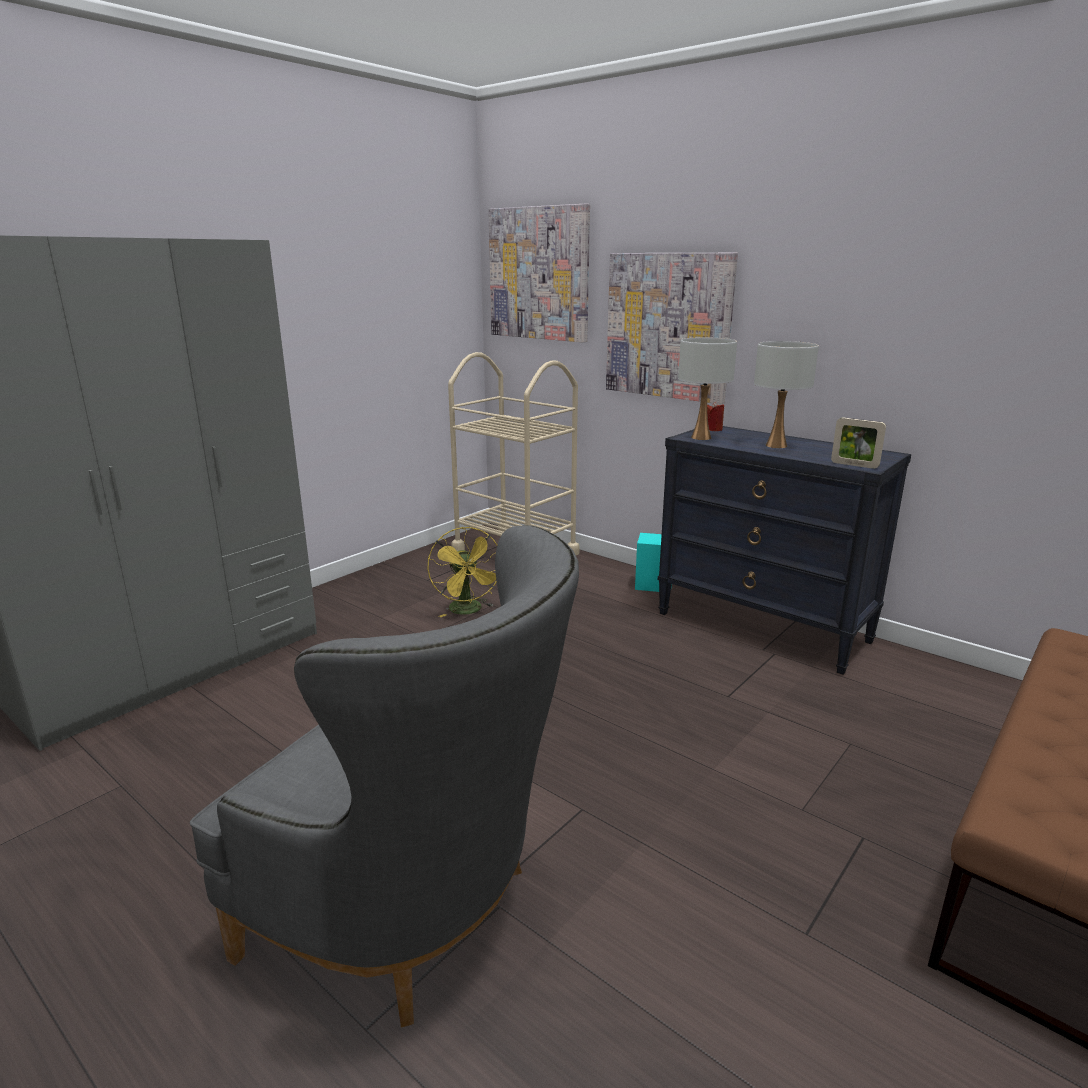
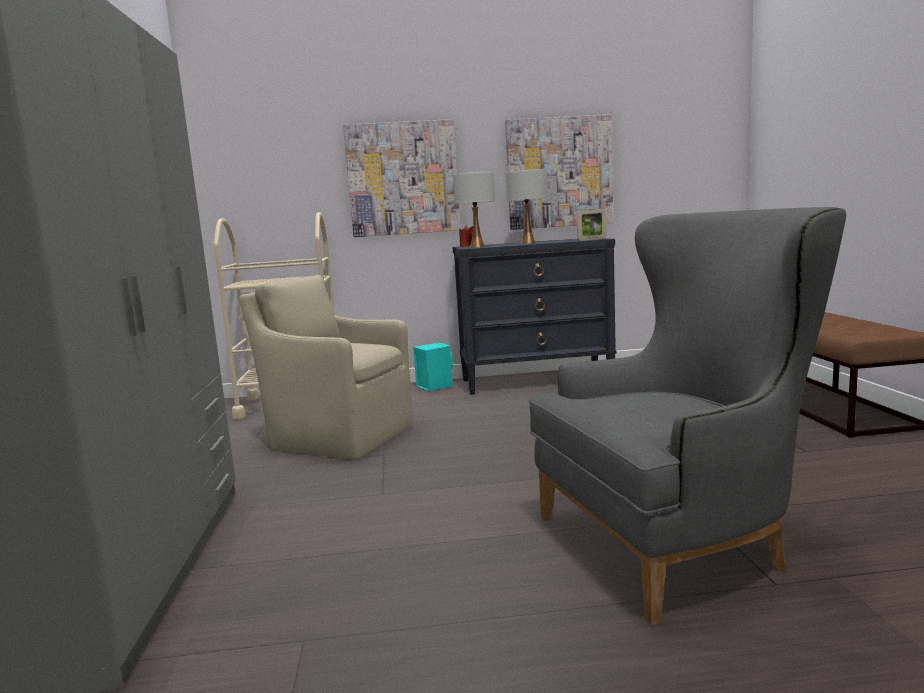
camera: 45 degrees left, 10 degrees down
(468, 611) = (339, 437): yellow fan -> beige armchair
(539, 274) = (263, 147): picture -> picture (559, 172)

